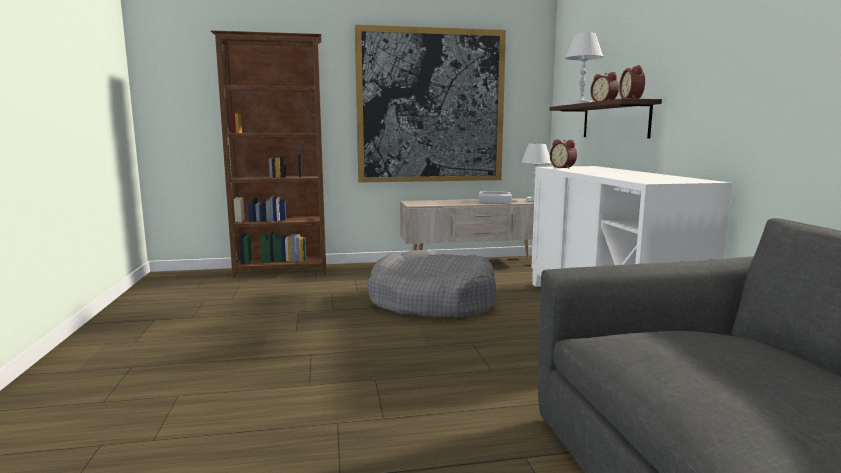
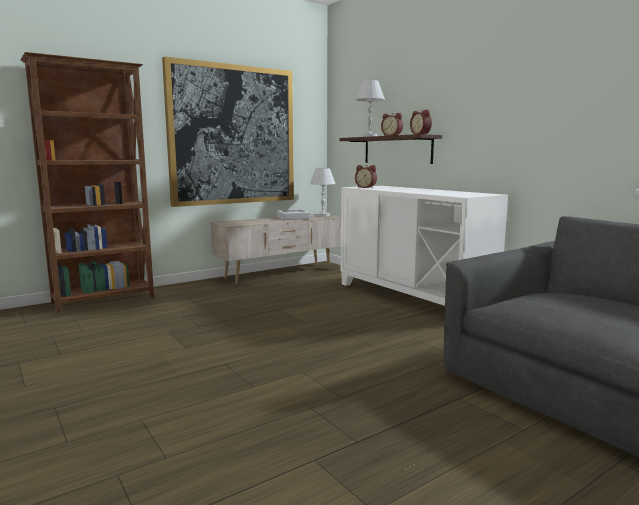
camera: 25 degrees left, 0 degrees up
(432, 301) = (278, 307): grey dog bed -> none

